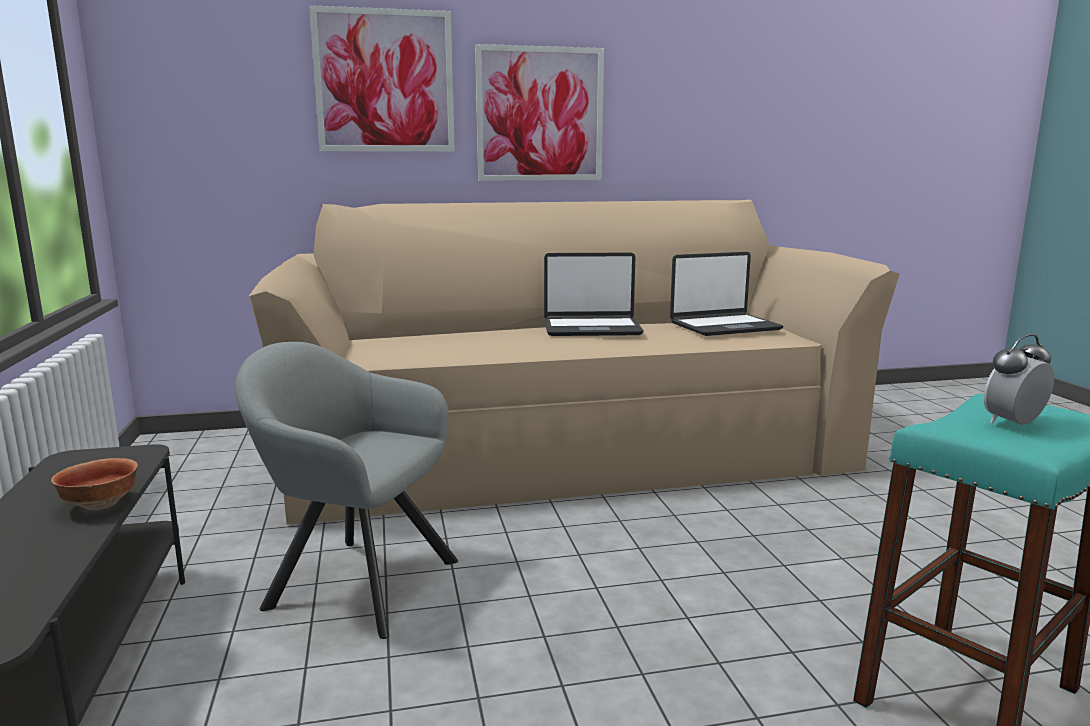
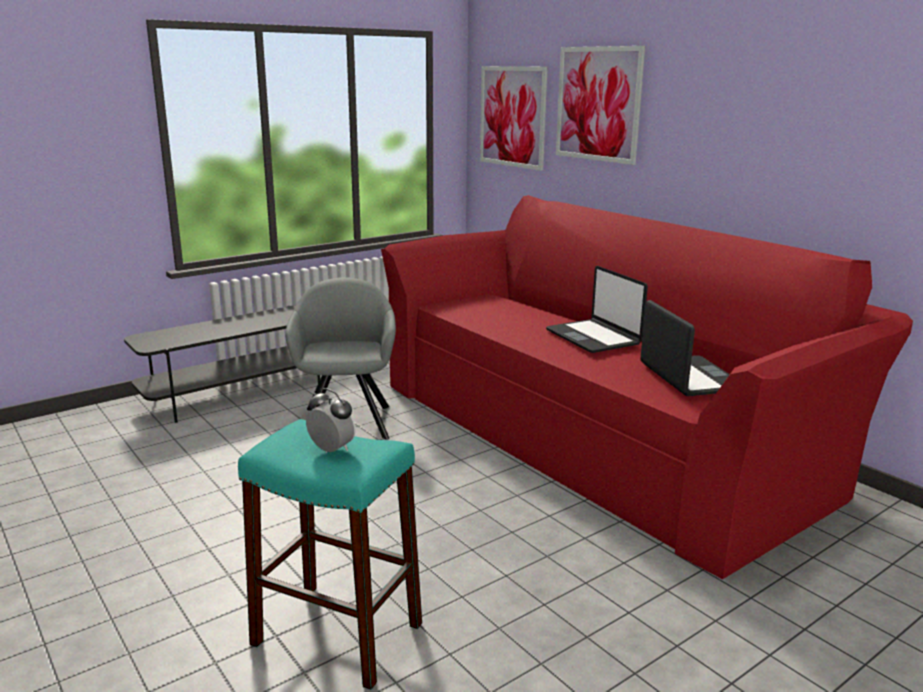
camera: 65 degrees right, 5 degrees up
(99, 505) = (257, 326): bowl -> none
(540, 114) = (702, 138): picture -> picture (512, 117)
(564, 446) = (599, 432): beige sofa -> red sofa
(724, 326) = (690, 377): laptop -> laptop turned 150 degrees counterclockwise

